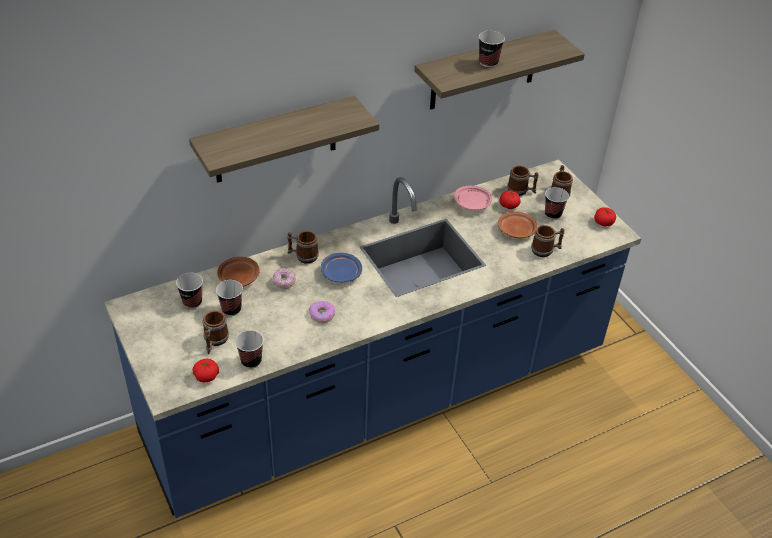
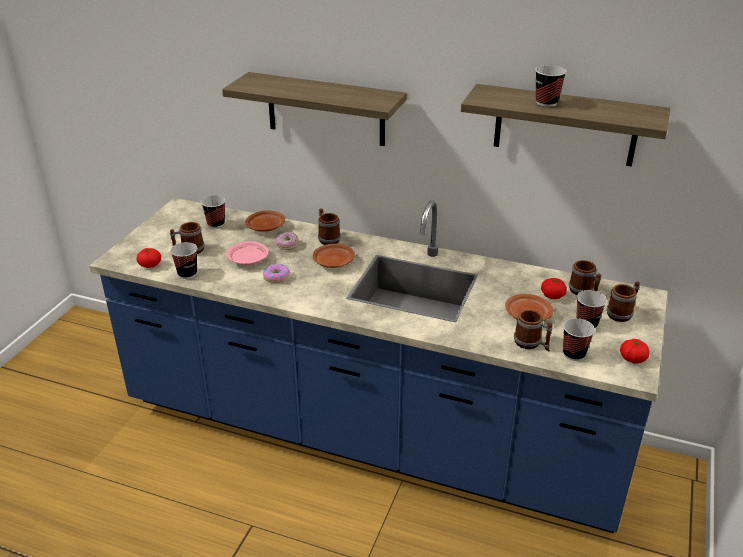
camera: 50 degrees right, 10 degrees down
(231, 309) = (229, 240): cup -> cup (574, 354)
(340, 273) = (333, 262): blue plate -> brown plate
(472, 203) = (520, 277): pink plate -> pink plate (248, 260)

